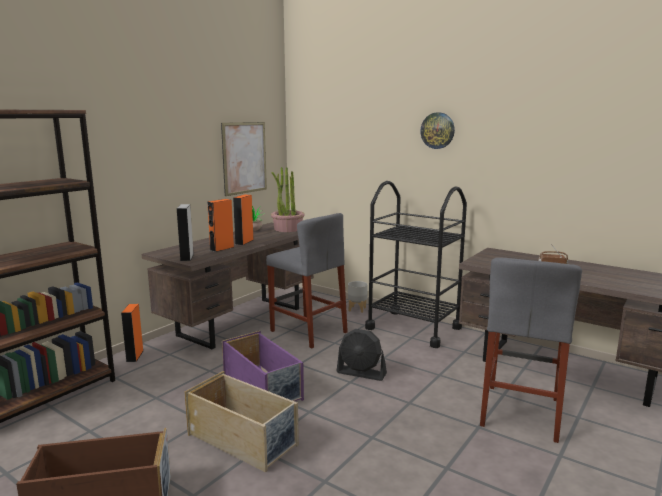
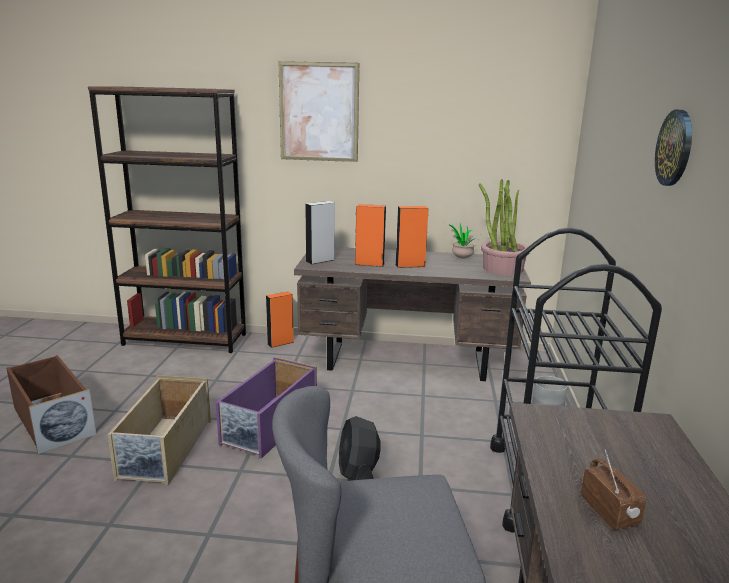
camera: 60 degrees right, 5 degrees up
(244, 158) = (484, 160): picture -> picture (319, 112)
(308, 331) = (431, 407): grey stool -> none

